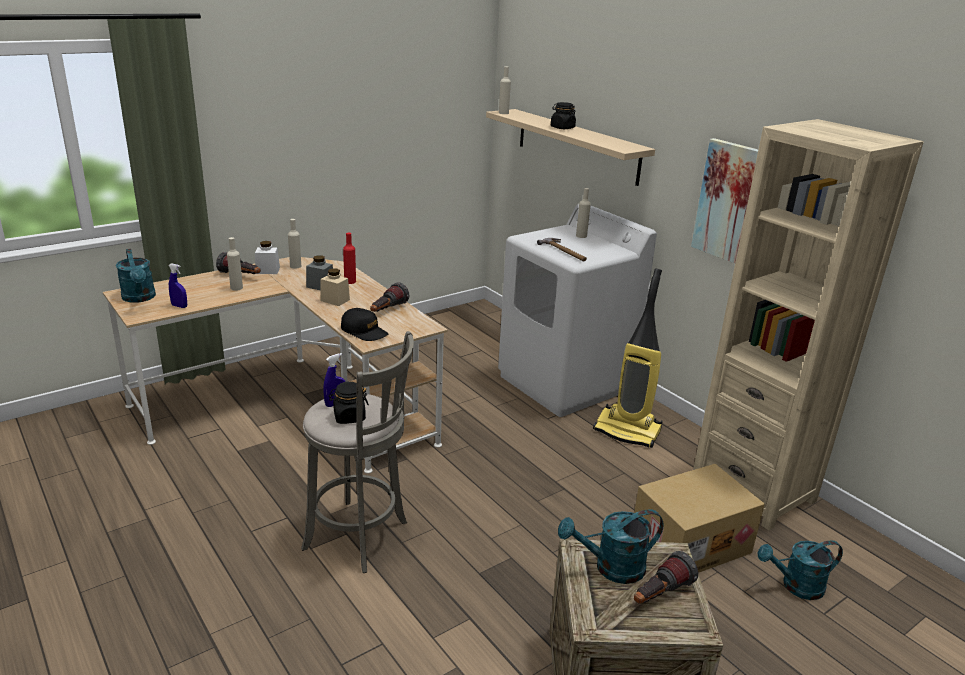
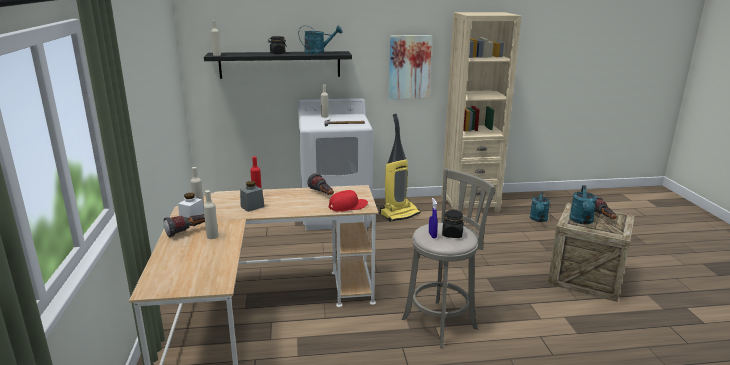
camera: 60 degrees left, 5 degrees down
(140, 298) = (176, 281): turquoise watering can -> turquoise watering can (318, 53)
(179, 306) = (220, 264): blue spray bottle -> none
(335, 300) = (285, 206): beige jar -> none
(364, 331) = (348, 206): black cap -> red cap
(576, 145) = (280, 64): beige shelf -> black shelf
(690, 542) = (499, 230): cardboard box -> none

